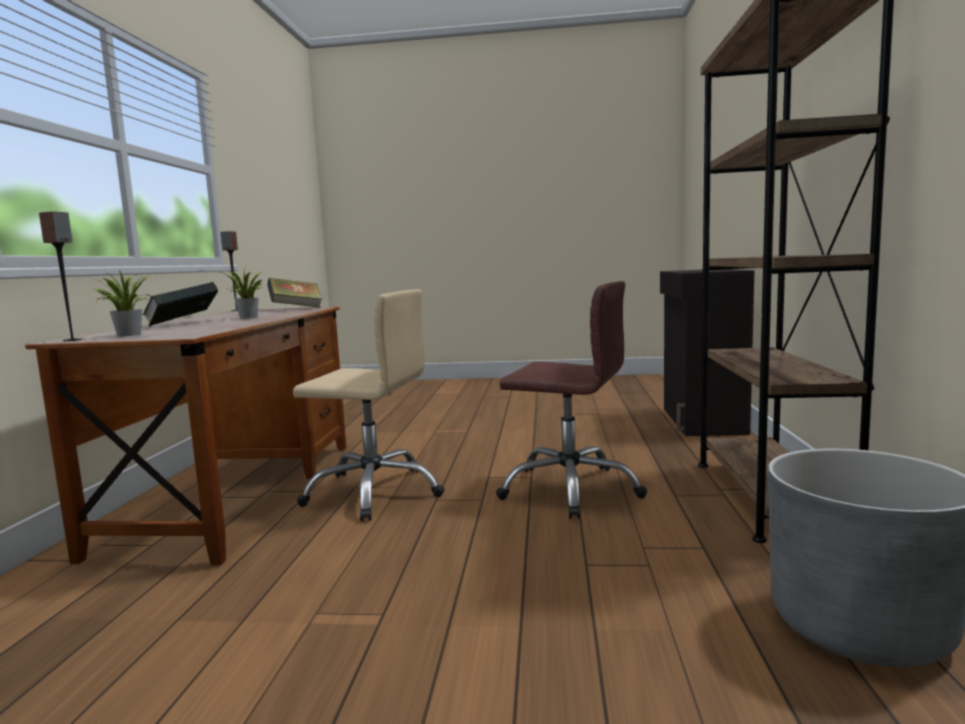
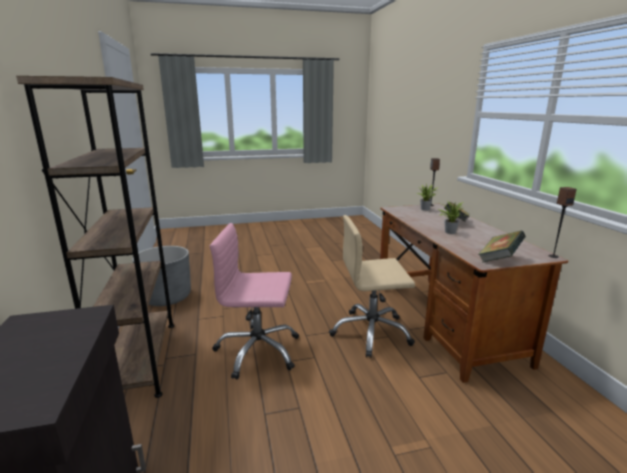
camera: 160 degrees right, 10 degrees up
(570, 489) = (258, 351): brown office chair -> pink office chair

